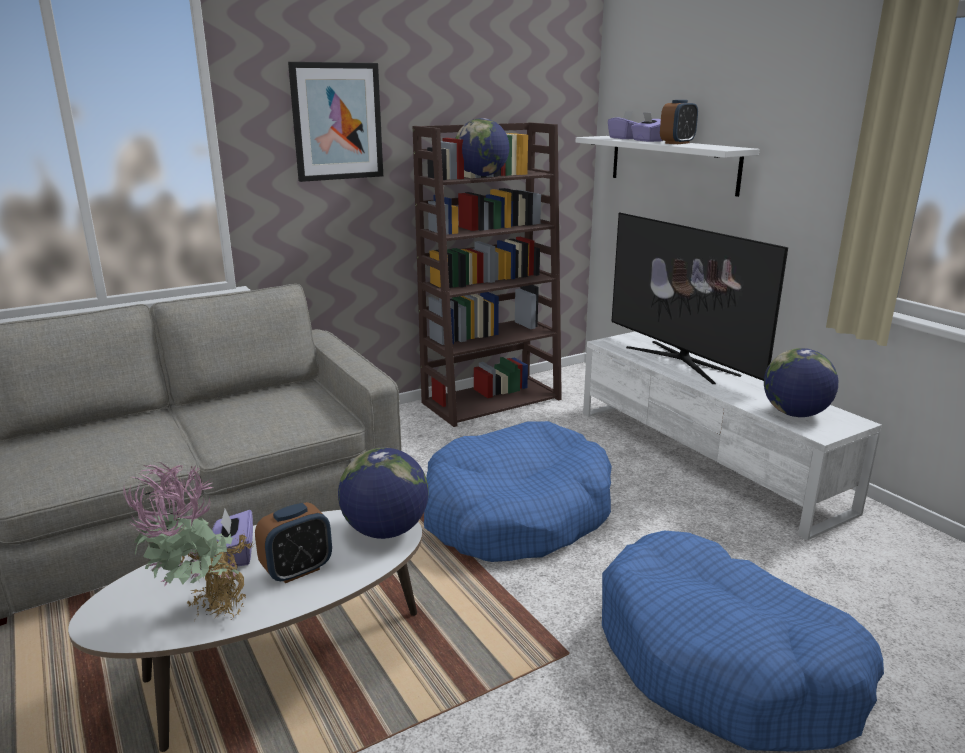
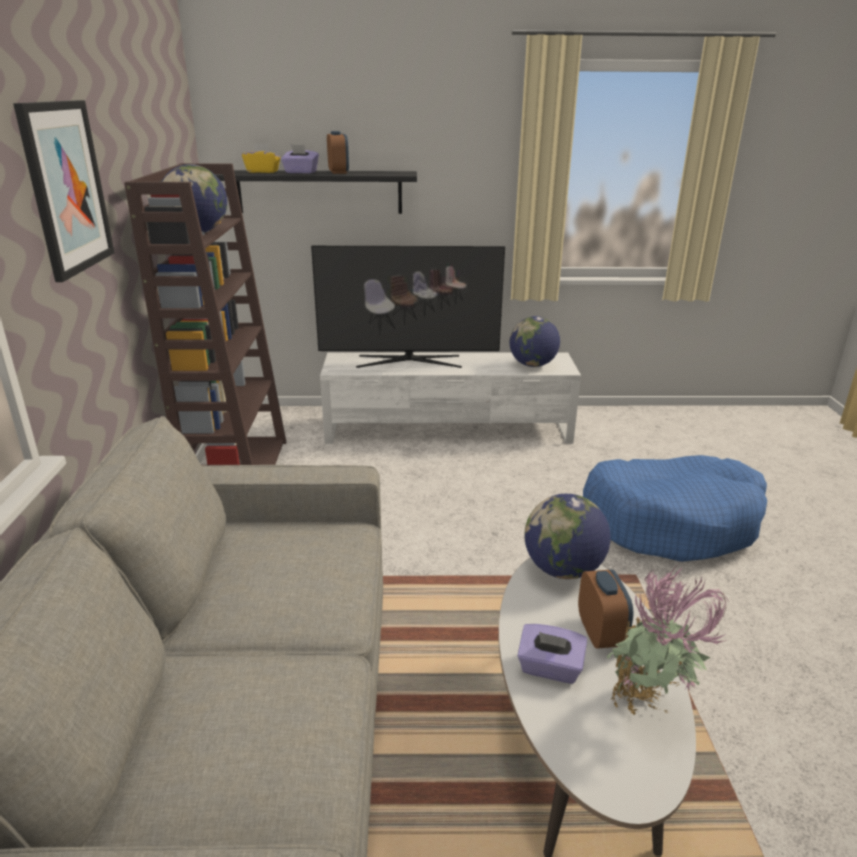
camera: 60 degrees left, 5 degrees up
(516, 514) = (446, 532): blue dog bed -> none
(624, 138) = (263, 171): purple tissue box -> yellow tissue box
(672, 164) = (319, 192): white shelf -> black shelf

